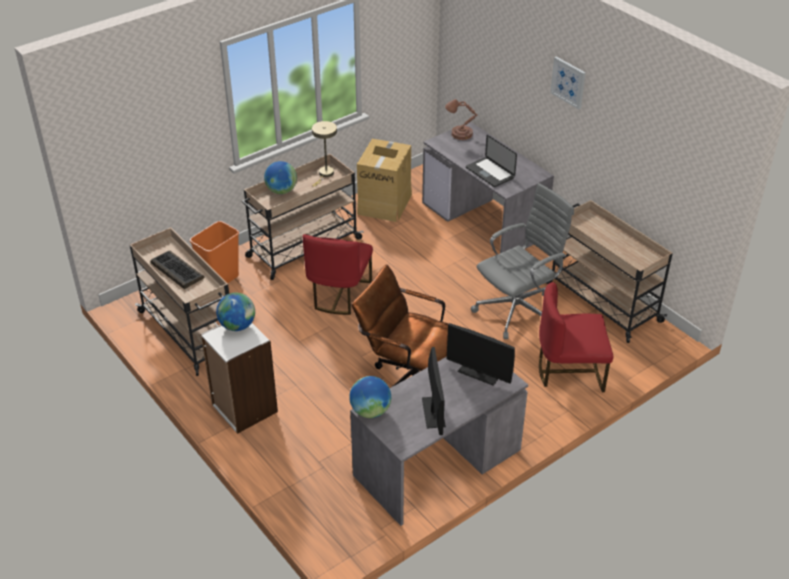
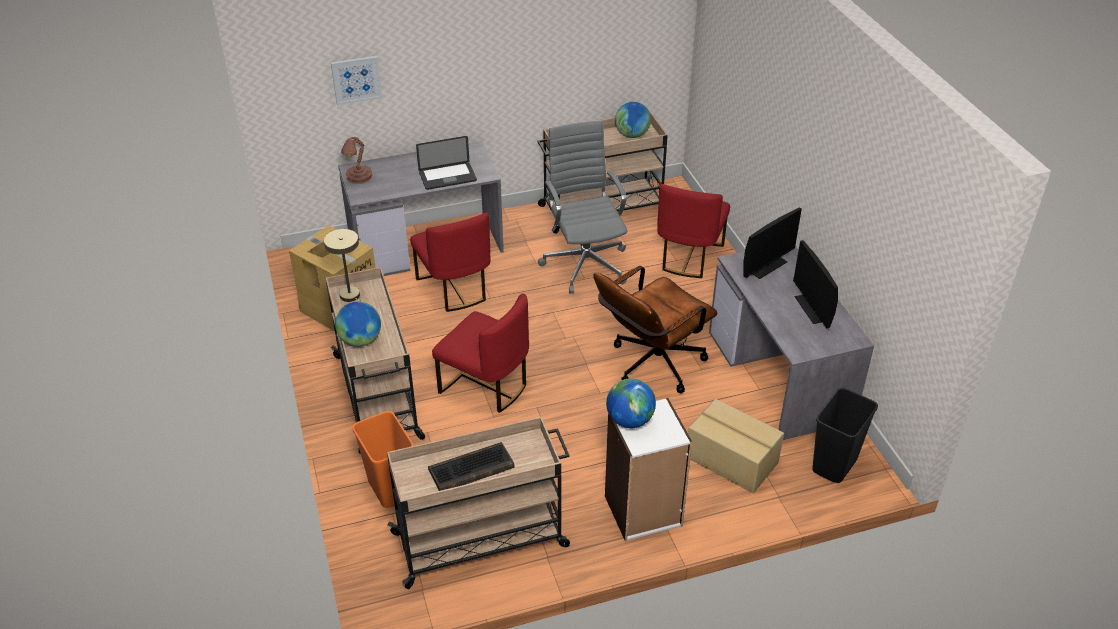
camera: 70 degrees left, 0 degrees up
(318, 449) = (731, 461): none -> cardboard box
(339, 519) = (835, 466): none -> black trash can
(370, 411) = (799, 350): globe -> globe (632, 135)
(433, 412) = (812, 308): monitor -> monitor turned 120 degrees counterclockwise
(440, 249) = (454, 288): none -> red chair
(568, 82) = (478, 29): picture -> picture (356, 79)

